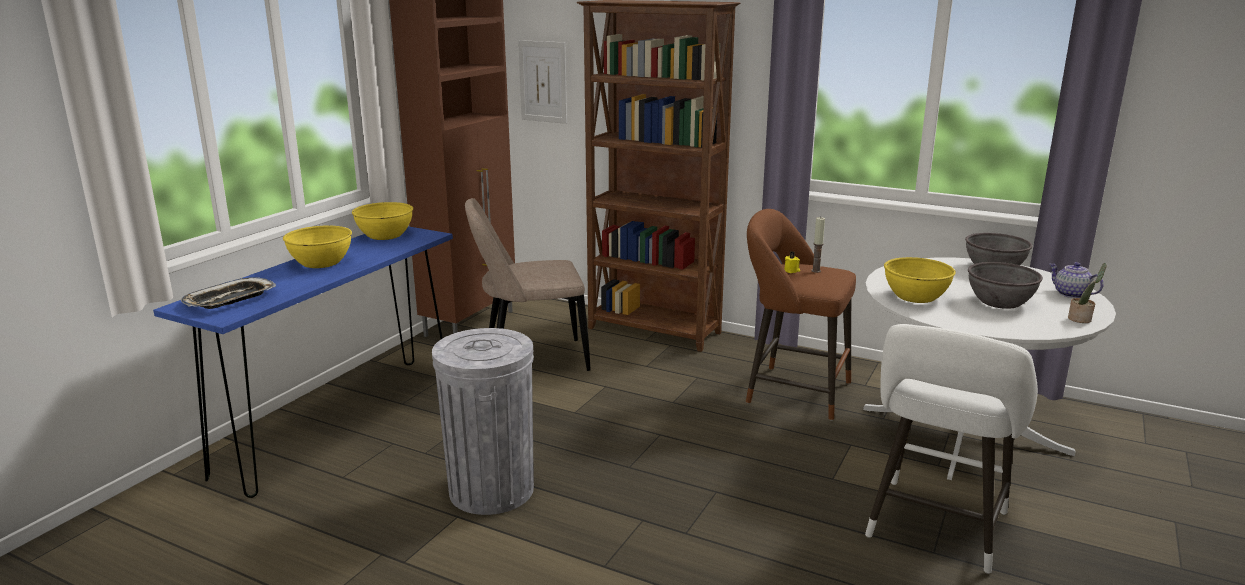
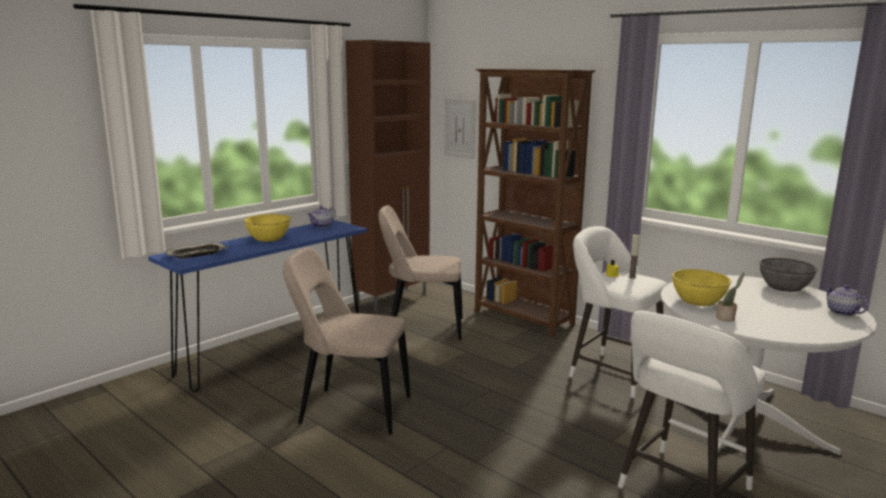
camera: 15 degrees right, 5 degrees down
(385, 235) = (322, 226): yellow bowl -> teapot
(491, 490) = (350, 410): grey trash can -> beige chair
(792, 391) = (610, 373): brown stool -> white stool
(1000, 302) = (770, 312): grey bowl -> none
(1081, 319) = (837, 331): potted plant -> potted plant (727, 318)

